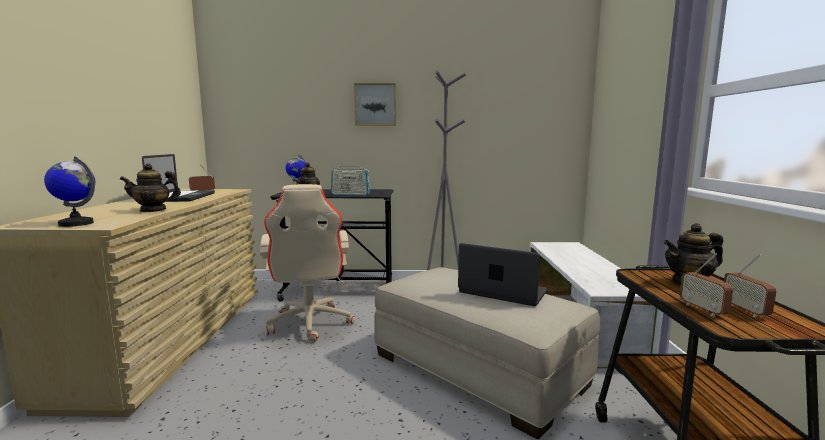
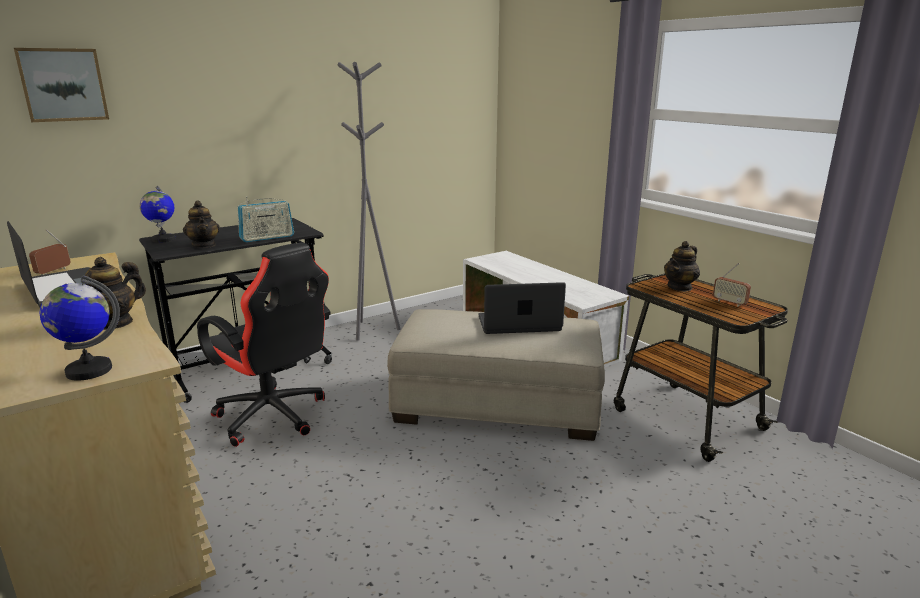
camera: 35 degrees left, 10 degrees up
(309, 326) = (275, 420): beige office chair -> black office chair
(375, 105) = (254, 102): picture -> picture (63, 85)
(703, 309) = (711, 308): radio -> none

